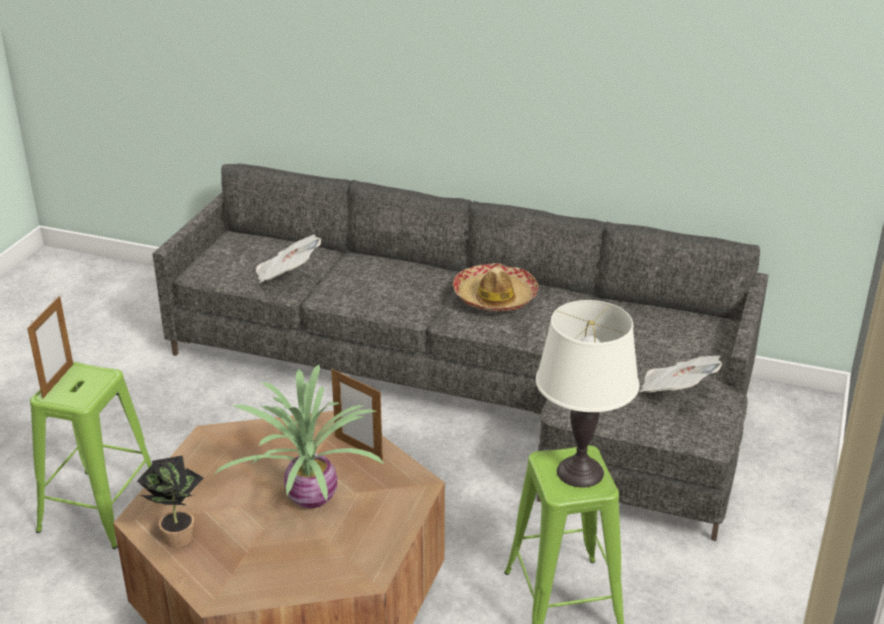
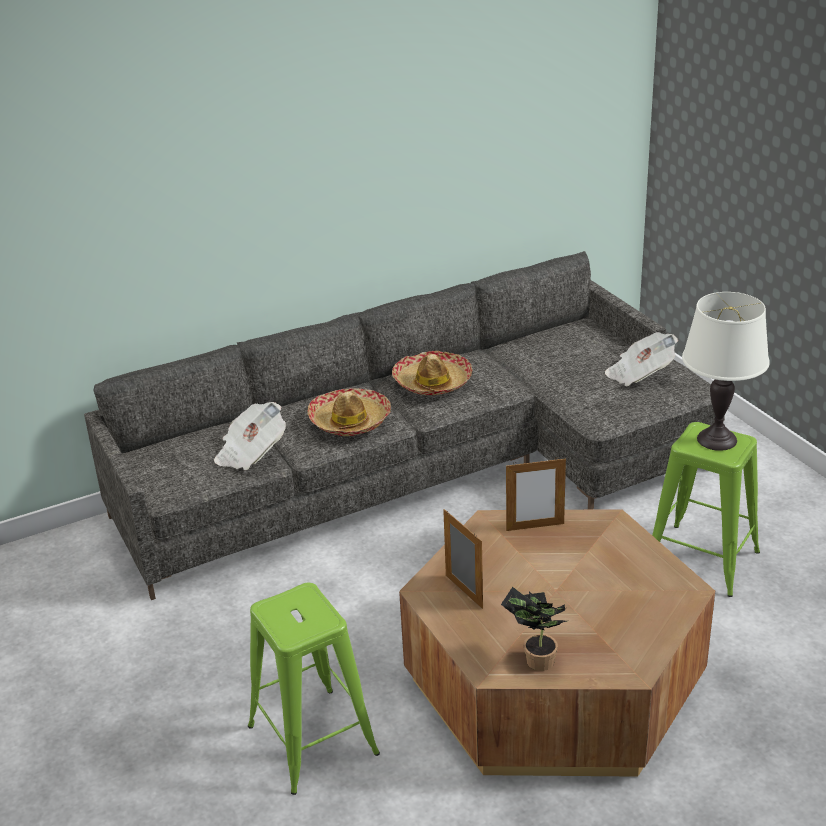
camera: 45 degrees left, 0 degrees up
(58, 380) = (275, 622): picture frame -> picture frame (464, 591)
(308, 498) = (566, 576): potted plant -> none
(386, 291) = (350, 421): none -> hat

